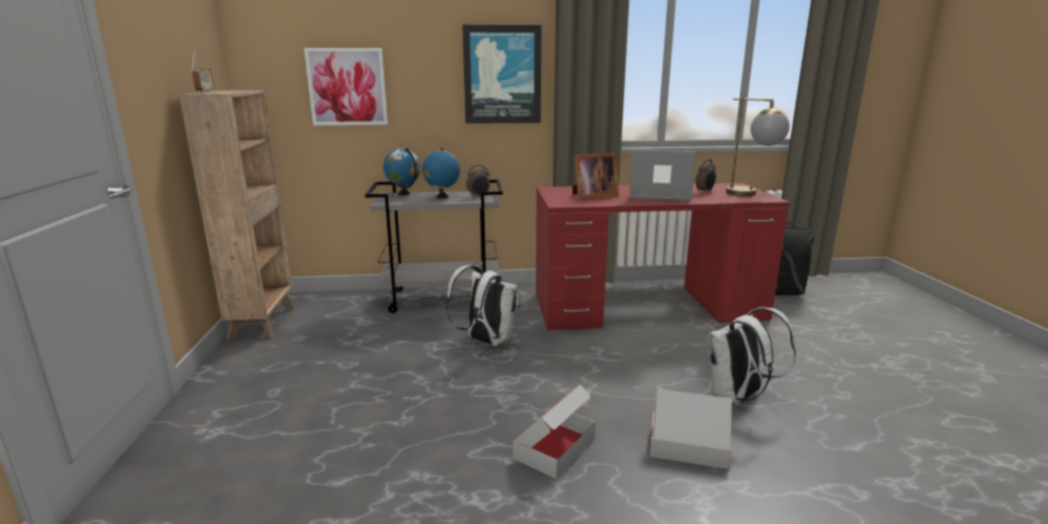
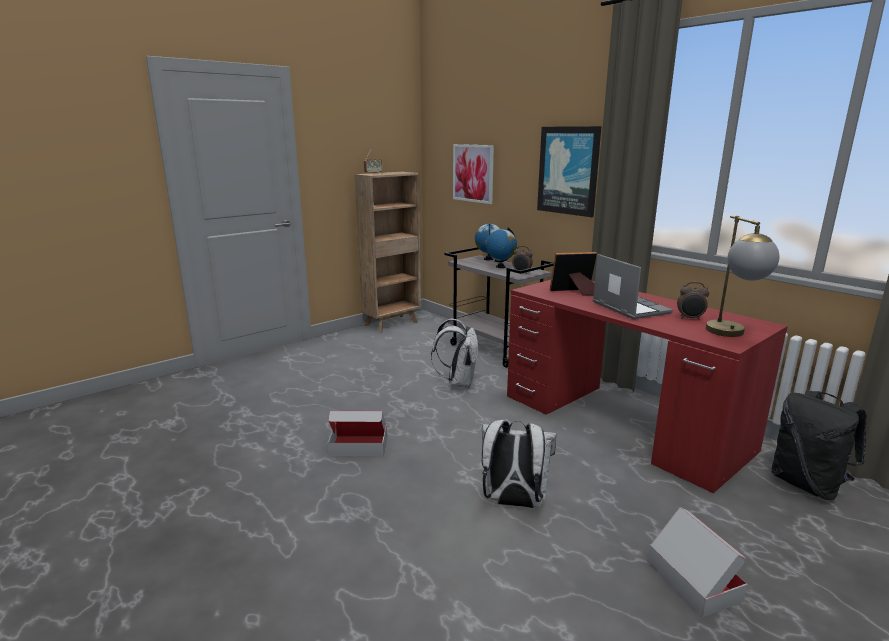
camera: 55 degrees right, 0 degrees up
(592, 196) = (574, 292): picture frame -> picture frame turned 135 degrees clockwise
(688, 447) = (410, 494): cardboard box -> cardboard box (692, 580)

